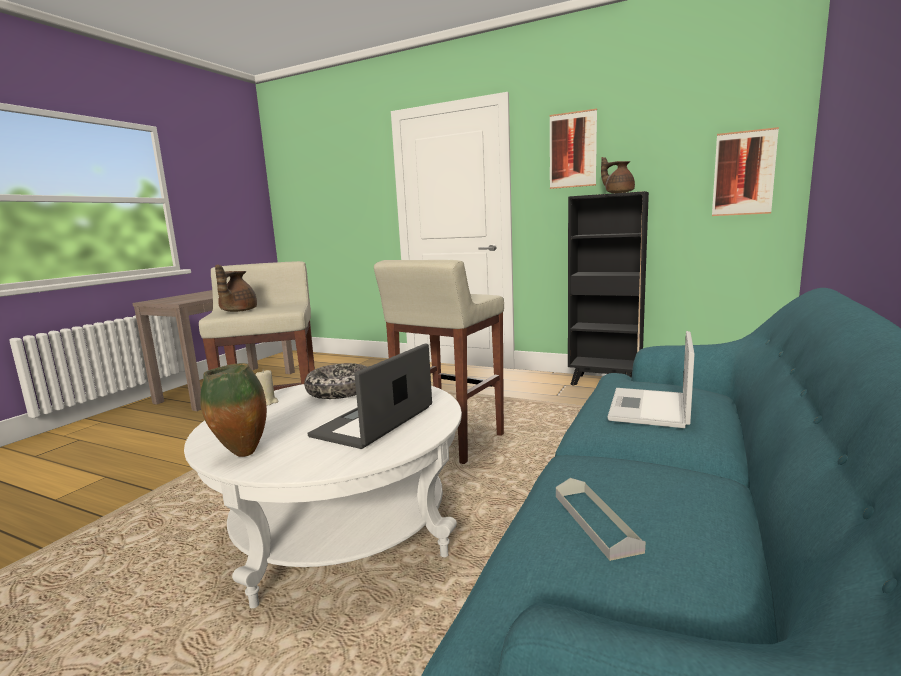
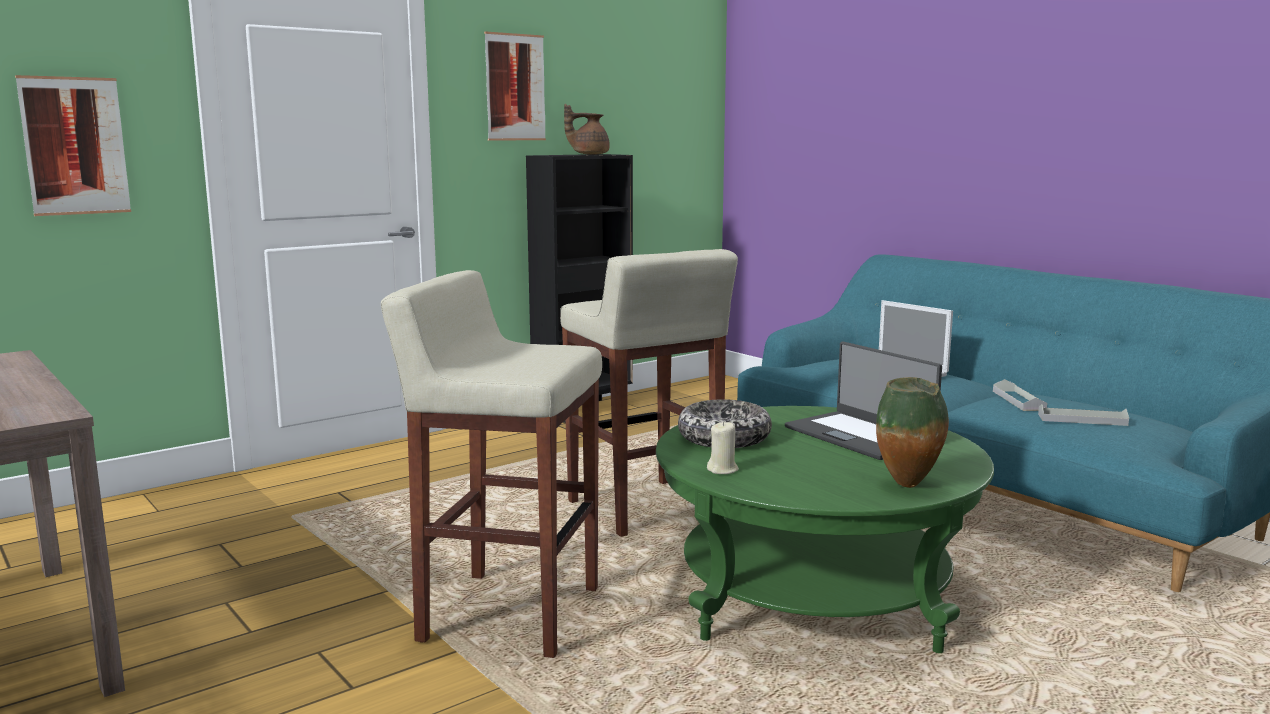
camera: 65 degrees left, 0 degrees up
(237, 311) = (519, 365): brown teapot -> none
(342, 529) = (814, 594): white coffee table -> green coffee table
(635, 475) = (1018, 400): none -> grey tray
(743, 173) = (680, 138): picture -> picture (75, 146)

